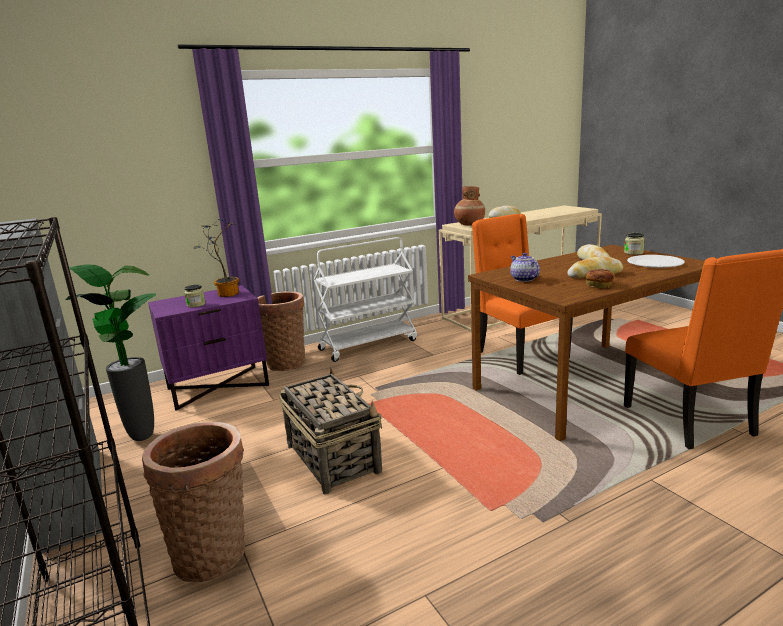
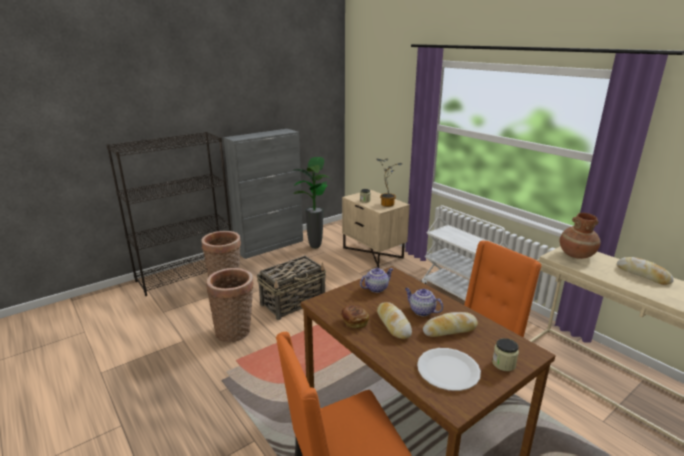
camera: 80 degrees right, 5 degrees up
(218, 386) = (373, 252): purple nightstand -> beige nightstand
(286, 362) = (415, 267): basket -> basket (235, 331)
(565, 267) = (421, 311): none -> teapot

